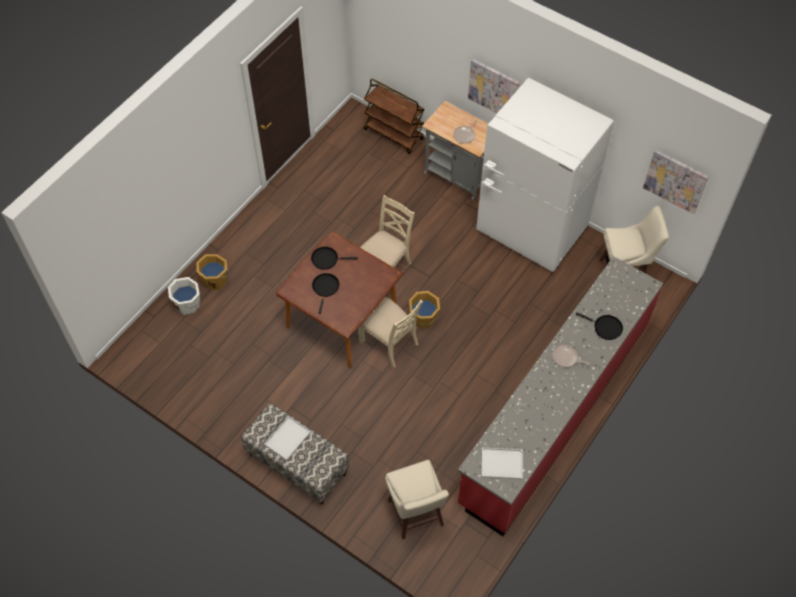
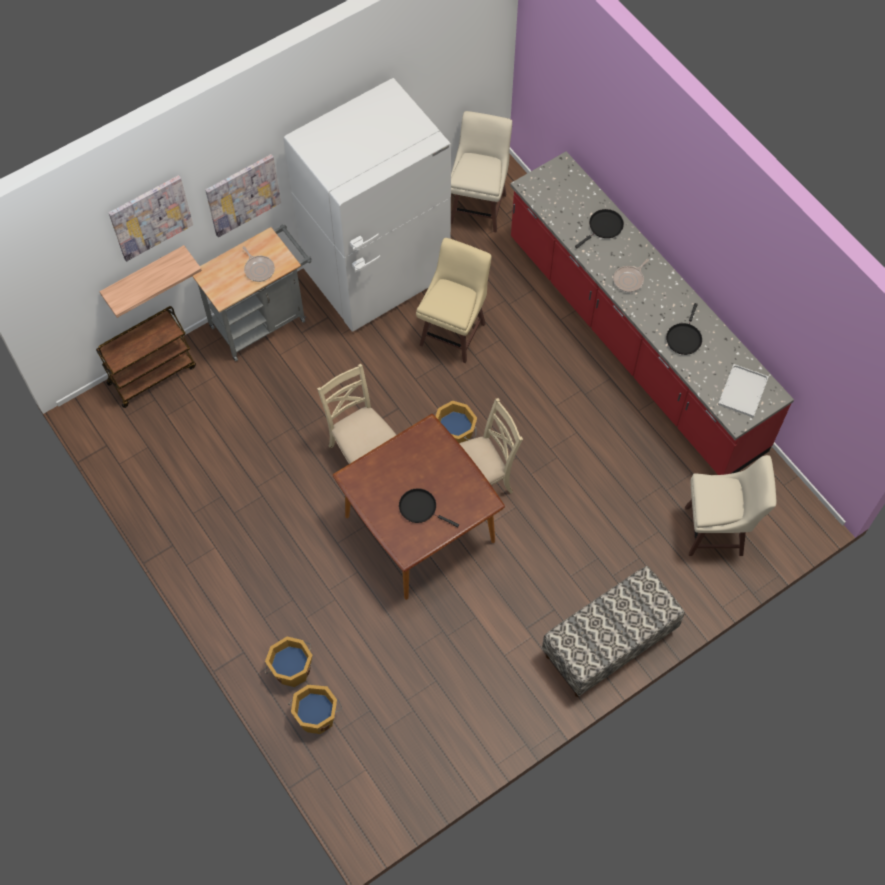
camera: 70 degrees left, 5 degrees up
(188, 304) = (317, 716): white bucket -> orange bucket
(287, 437) = (602, 627): white tray -> none
(326, 259) = (375, 493): black frying pan -> black frying pan (684, 338)
(421, 73) = (144, 276): none -> shelf
(507, 291) = (454, 333): none -> beige stool
(675, 181) = (471, 69): picture -> picture (150, 217)

